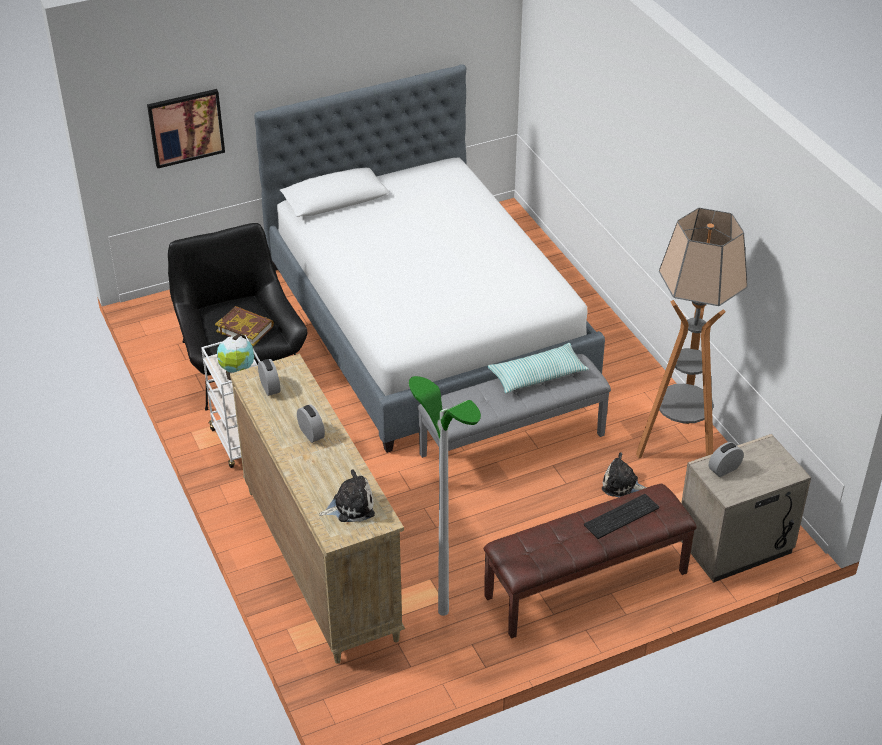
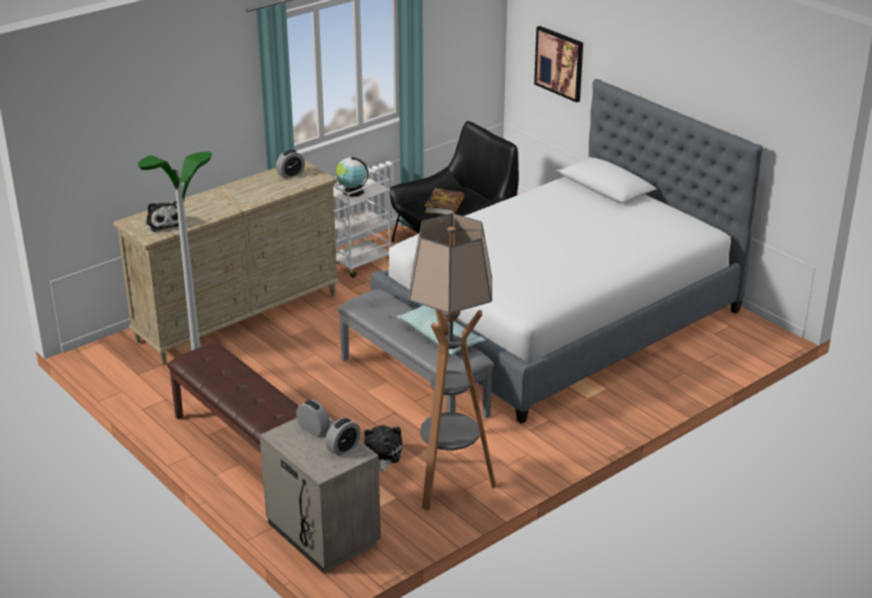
camera: 75 degrees right, 10 degrees down
(311, 433) = (242, 197): alarm clock -> alarm clock (343, 448)
(621, 517) = (261, 401): keyboard -> none

